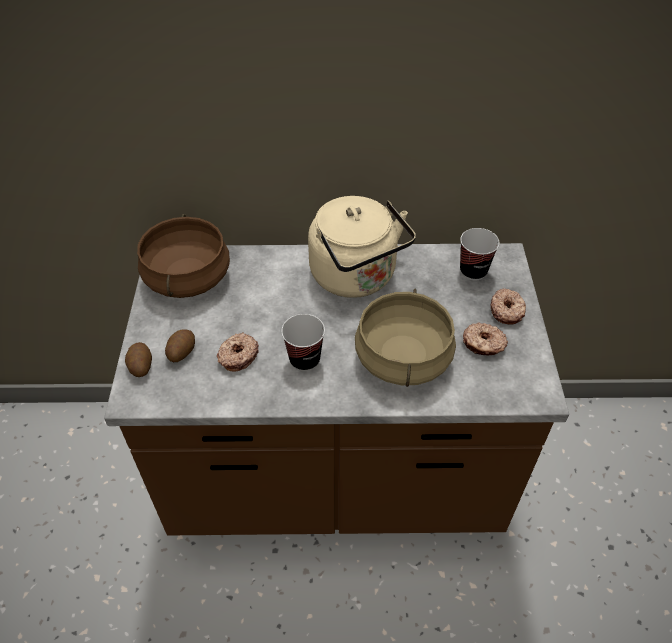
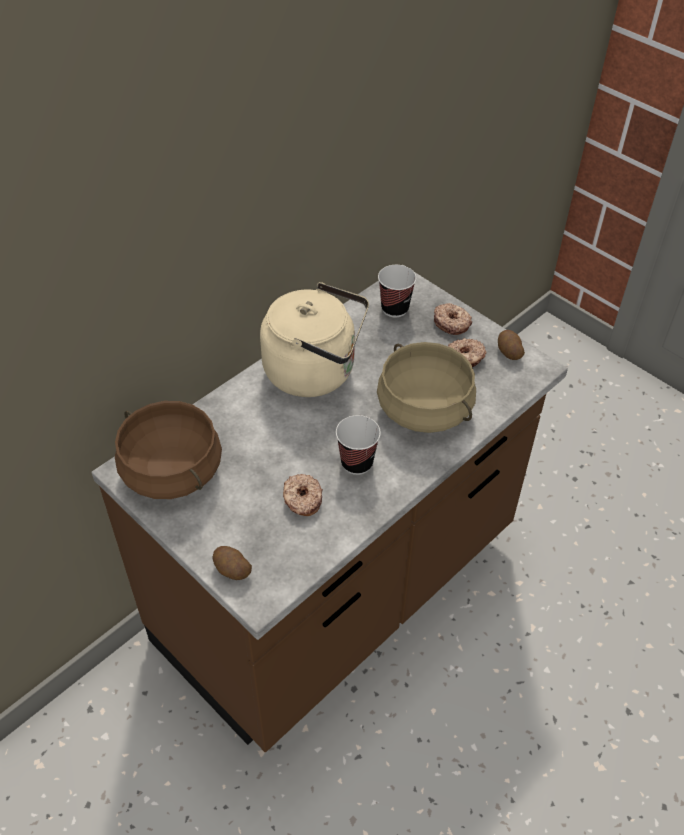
camera: 45 degrees left, 0 degrees up
(181, 352) = (251, 532): potato -> potato (508, 352)

